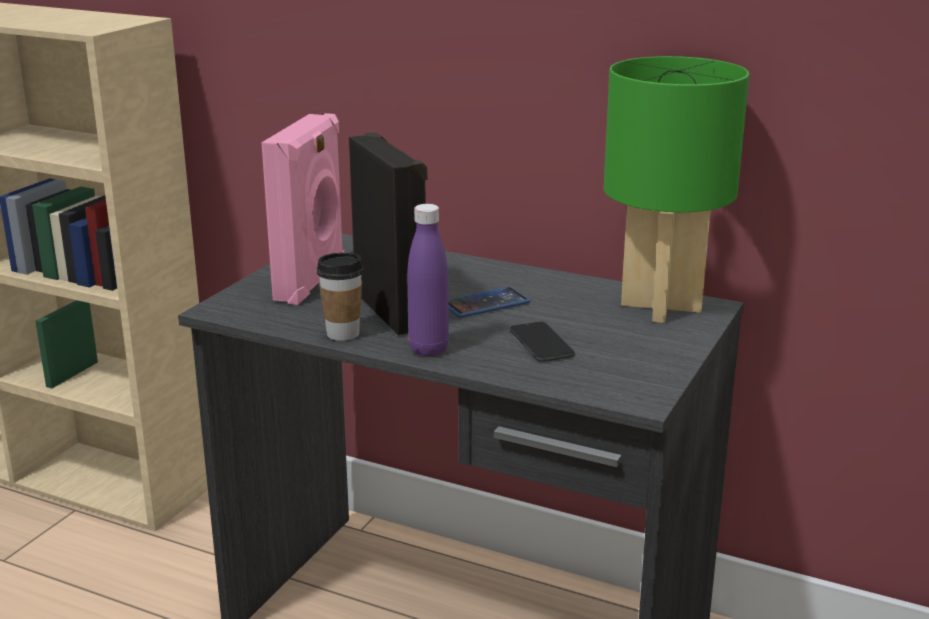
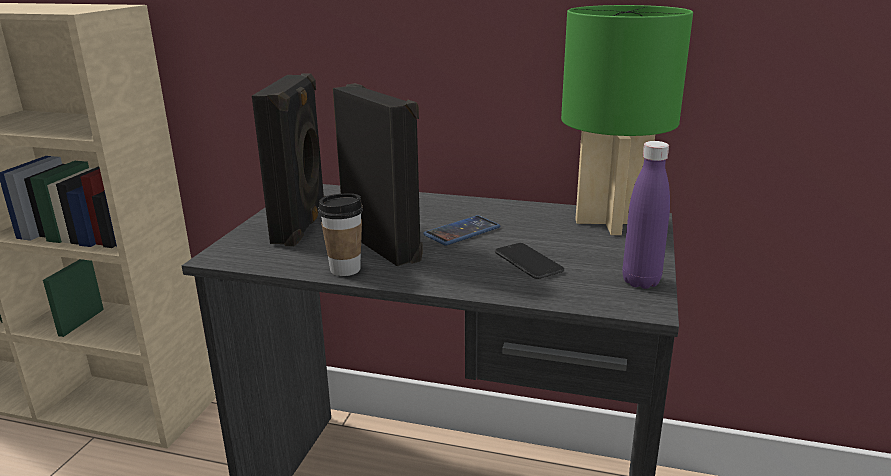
camera: 10 degrees left, 0 degrees up
(312, 282) = (302, 225): pink speaker -> black speaker
(428, 349) = (430, 277): purple bottle -> purple bottle (641, 281)

